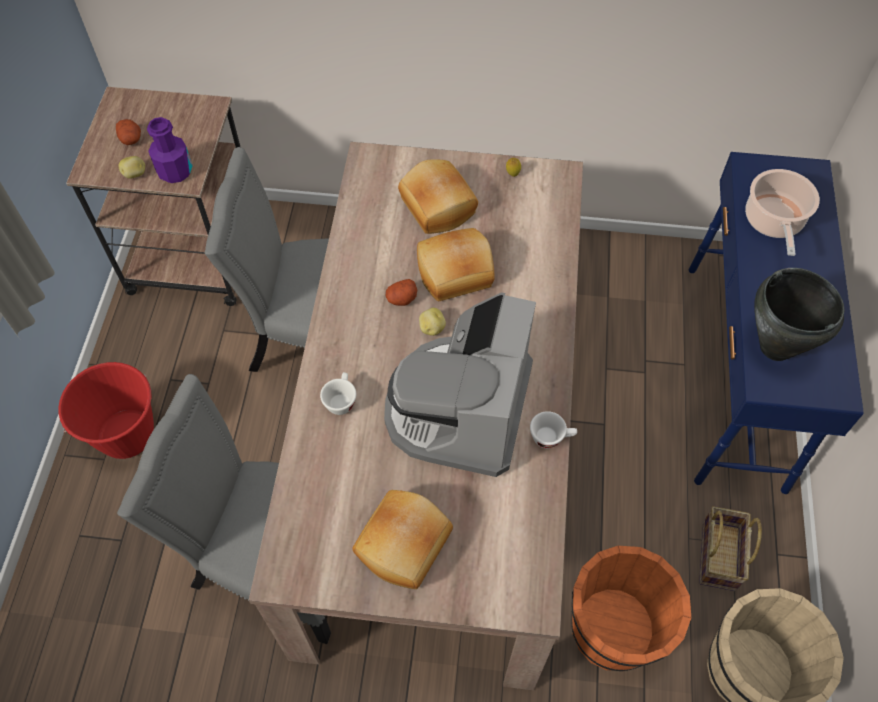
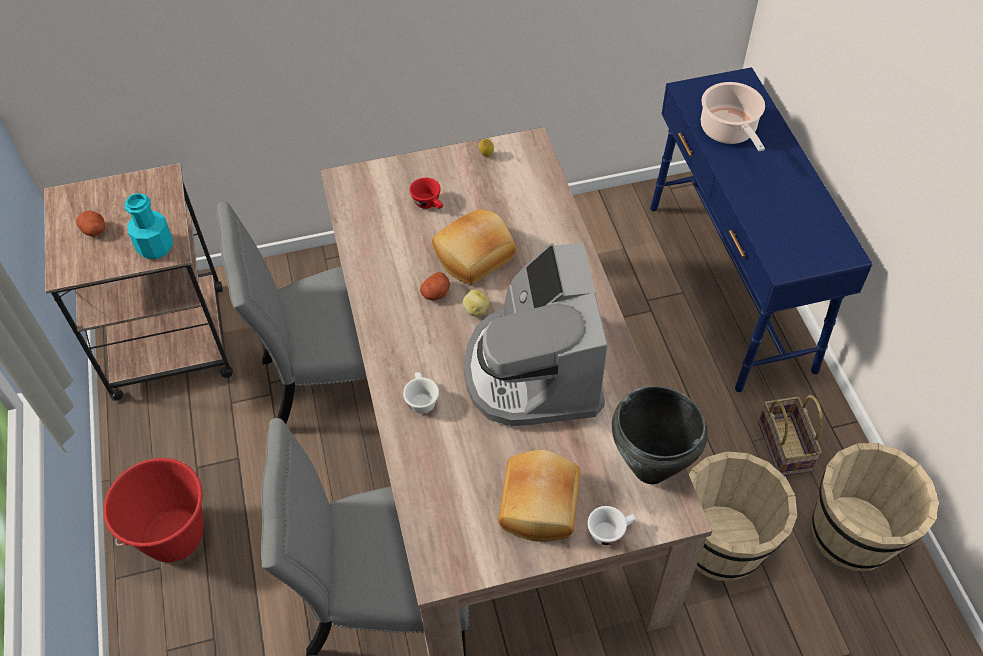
camera: 20 degrees left, 5 degrees down
(135, 174) = (115, 261): potato -> none
(175, 171) = (155, 247): purple bottle -> turquoise bottle
(436, 207) = (429, 204): bread -> red cup
(551, 437) = (626, 368): white cup -> white cup (610, 531)
(615, 629) = (723, 542): orange bucket -> beige bucket
(775, 348) = (778, 234): black cooking pot -> black cooking pot (650, 469)

